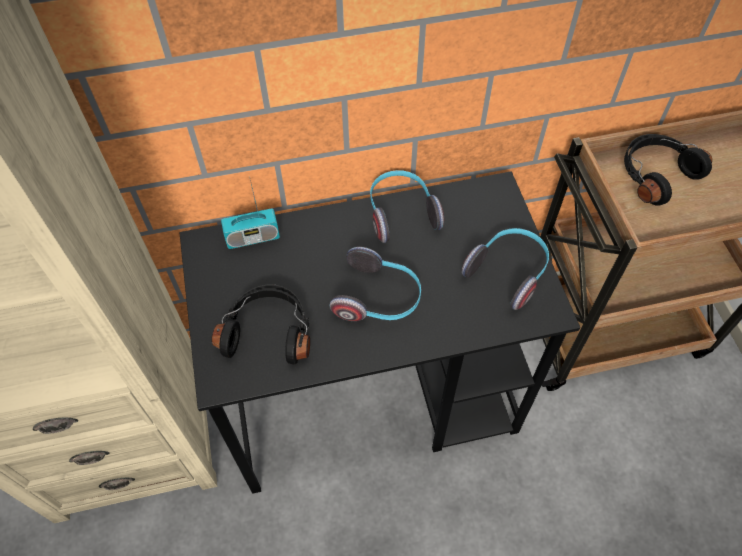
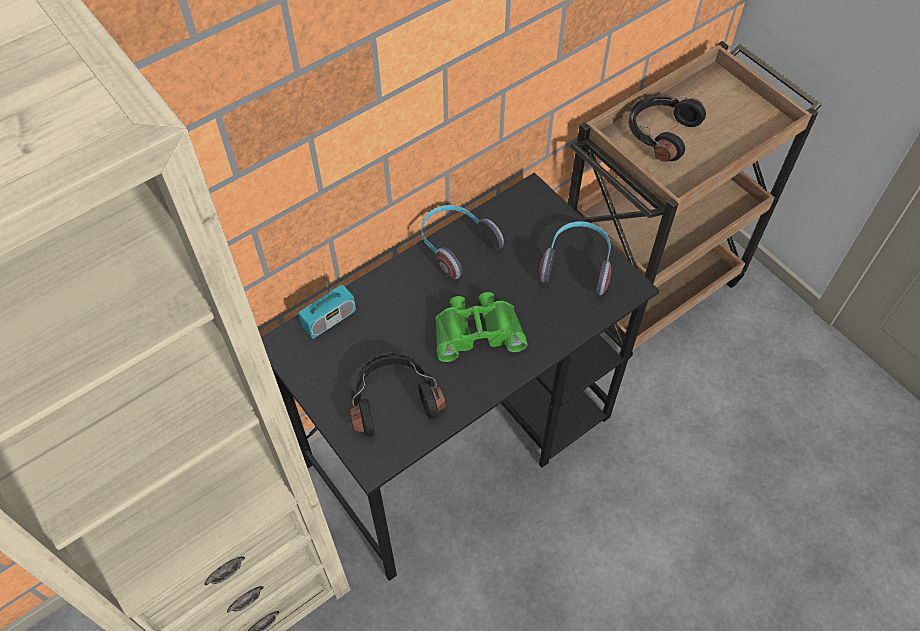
camera: 25 degrees left, 0 degrees up
(378, 298) = (477, 331): headphones -> green binoculars

